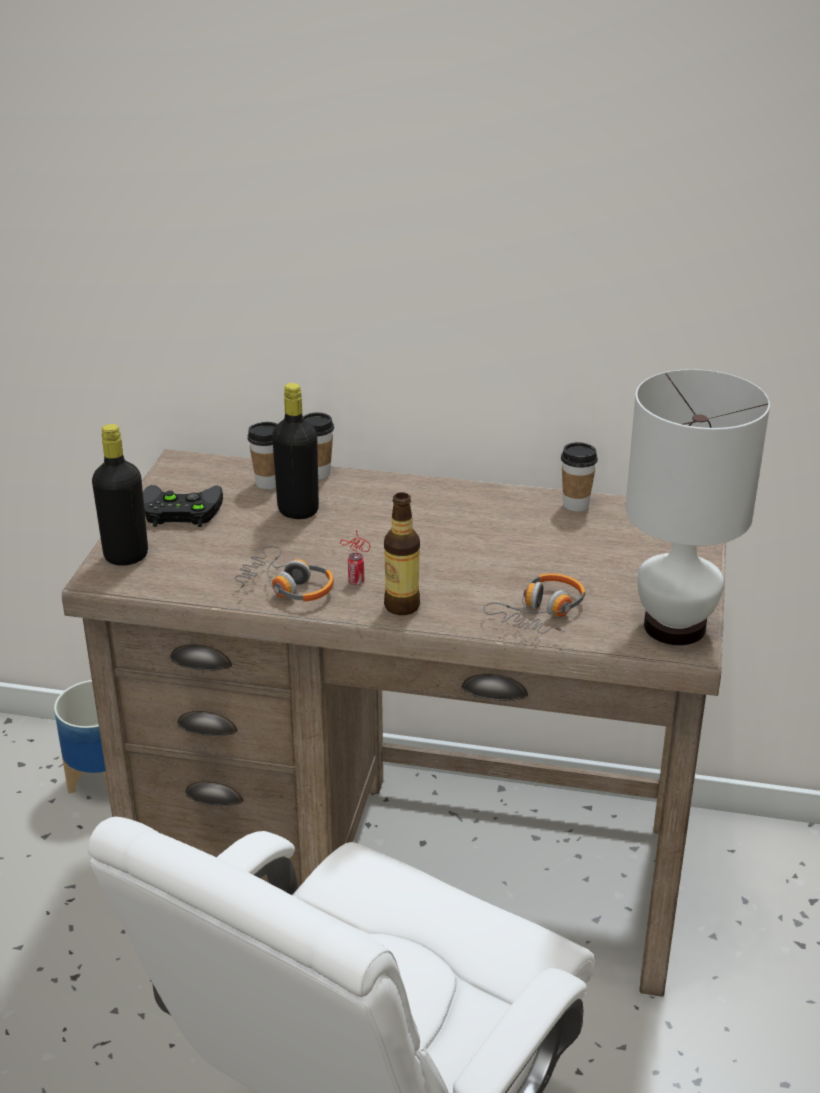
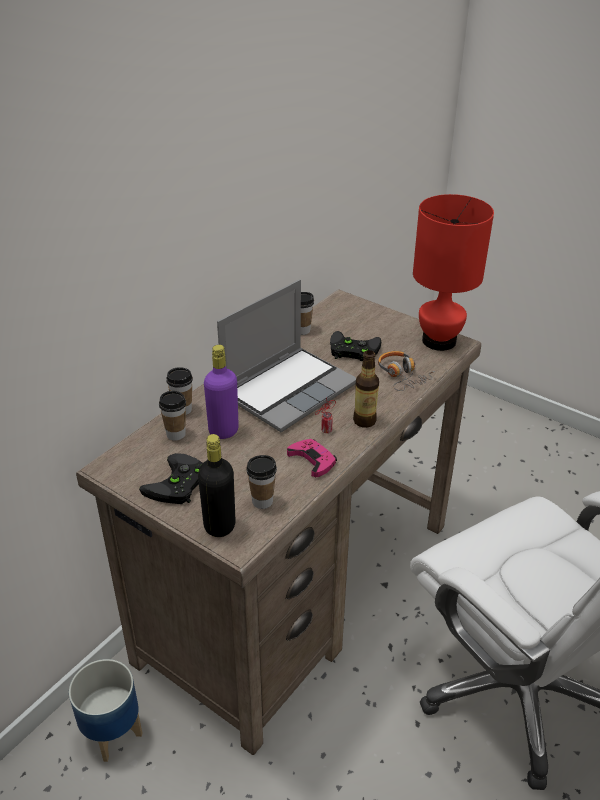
camera: 65 degrees left, 5 degrees up
(184, 572) = (262, 501): none -> cup
(286, 586) = (312, 460): headphones -> pink game controller
(298, 510) = (223, 431): black bottle -> purple bottle
(424, 531) = (289, 389): none -> laptop
(566, 556) = (352, 350): none -> black game controller
(675, 626) = (438, 340): white table lamp -> red table lamp

